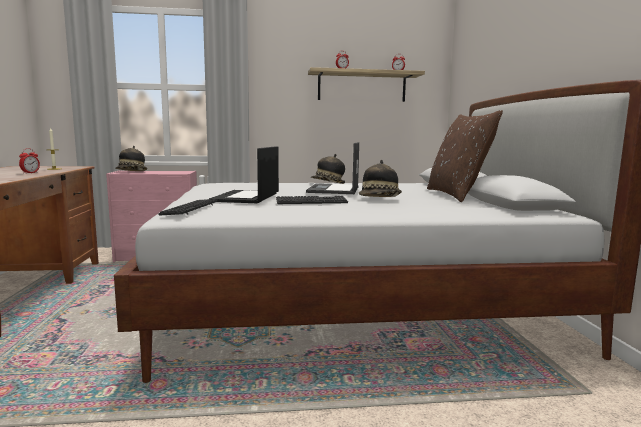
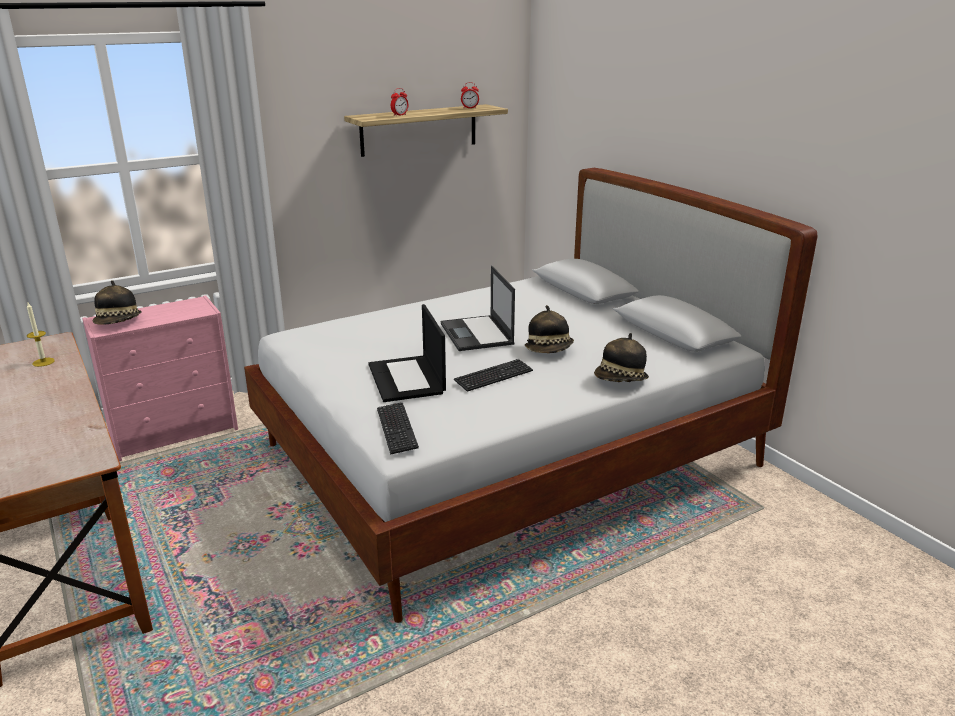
camera: 25 degrees left, 15 degrees up
(30, 173) = (51, 390): alarm clock -> none
(328, 184) = (439, 308): hat -> hat (620, 380)
(457, 195) = (608, 317): brown pillow -> none

